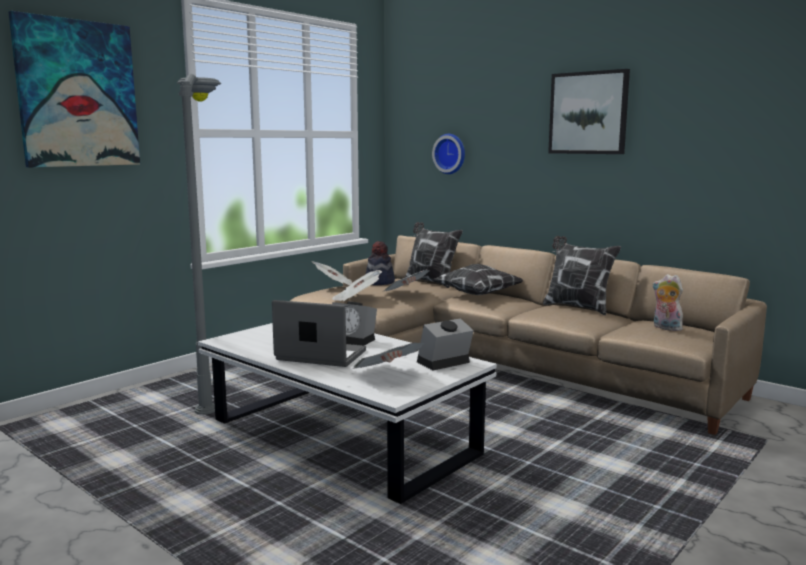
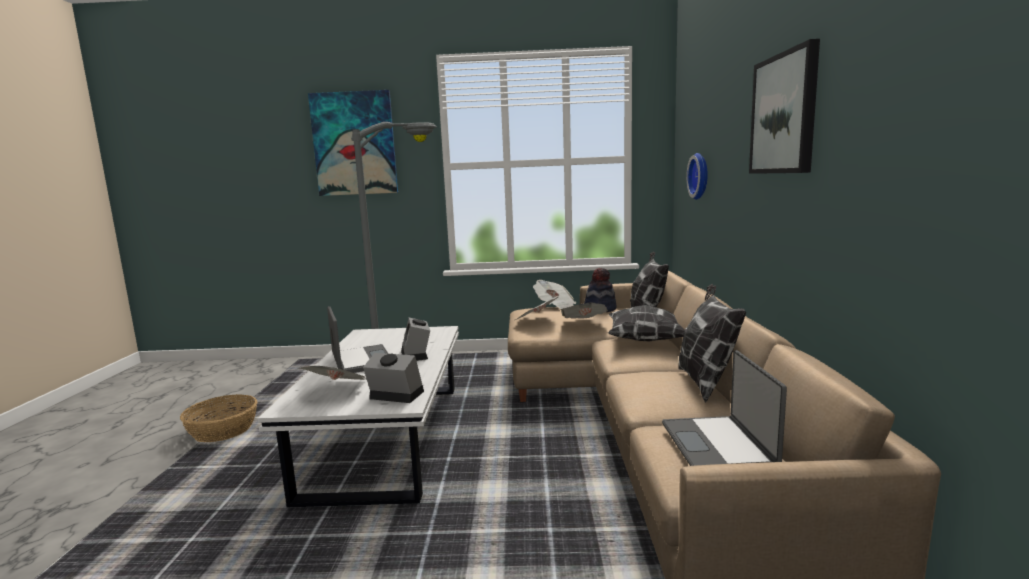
camera: 50 degrees right, 0 degrees up
(130, 508) = (223, 430): none -> basket
(665, 328) = (719, 446): plush toy -> laptop

